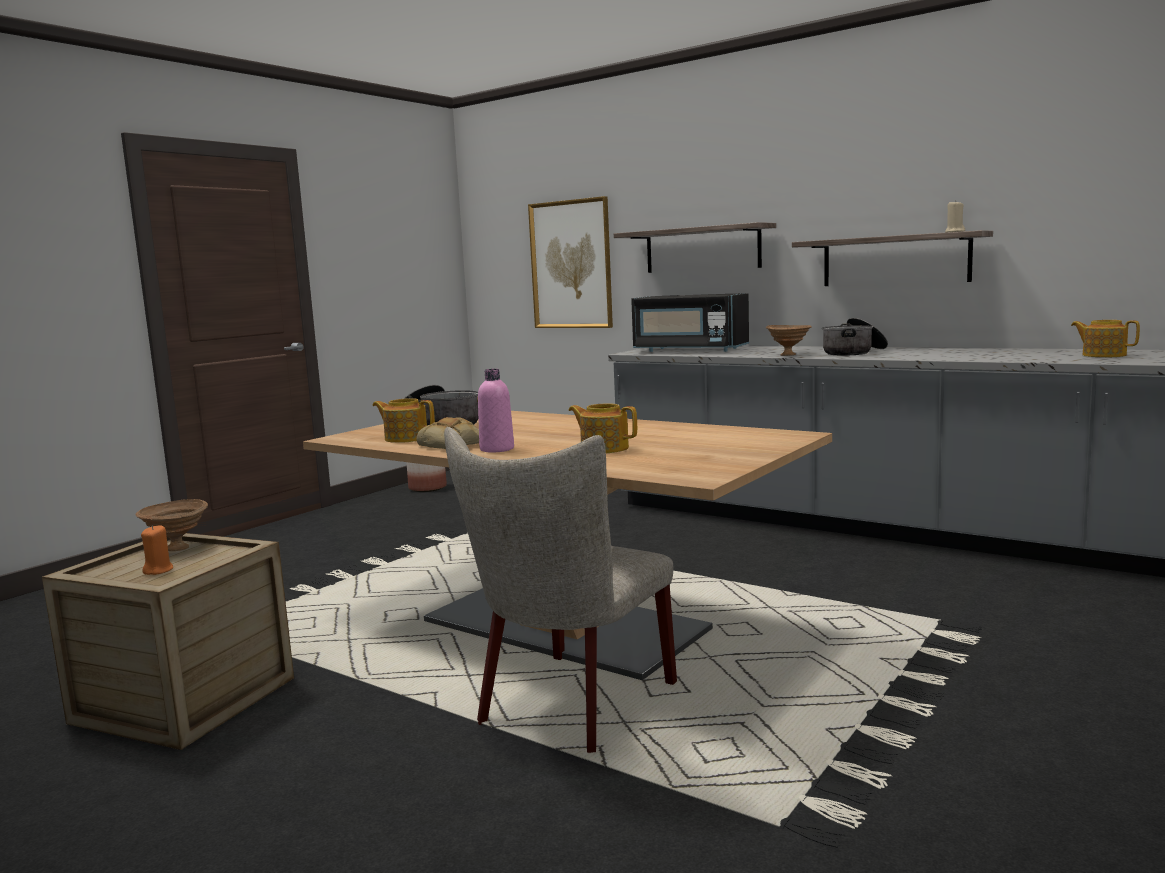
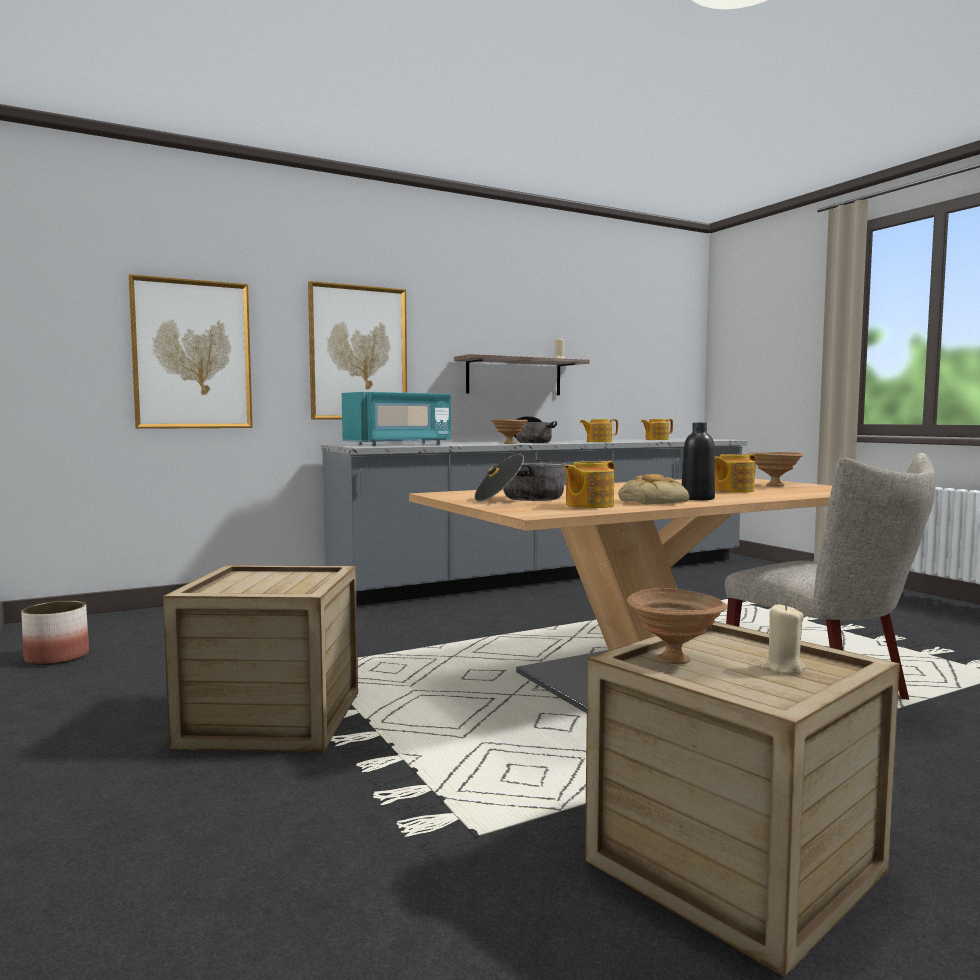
camera: 65 degrees left, 5 degrees down
(158, 570) = (782, 668): orange candle -> beige candle
(359, 551) = (272, 719): none -> crate
(497, 449) = (697, 498): pink bottle -> black bottle
(689, 350) = (399, 444): black microwave -> turquoise microwave
(701, 452) = (773, 485): none -> brown bowl
(702, 249) = (358, 353): shelf -> picture
(933, 357) = (598, 441): none -> teapot

